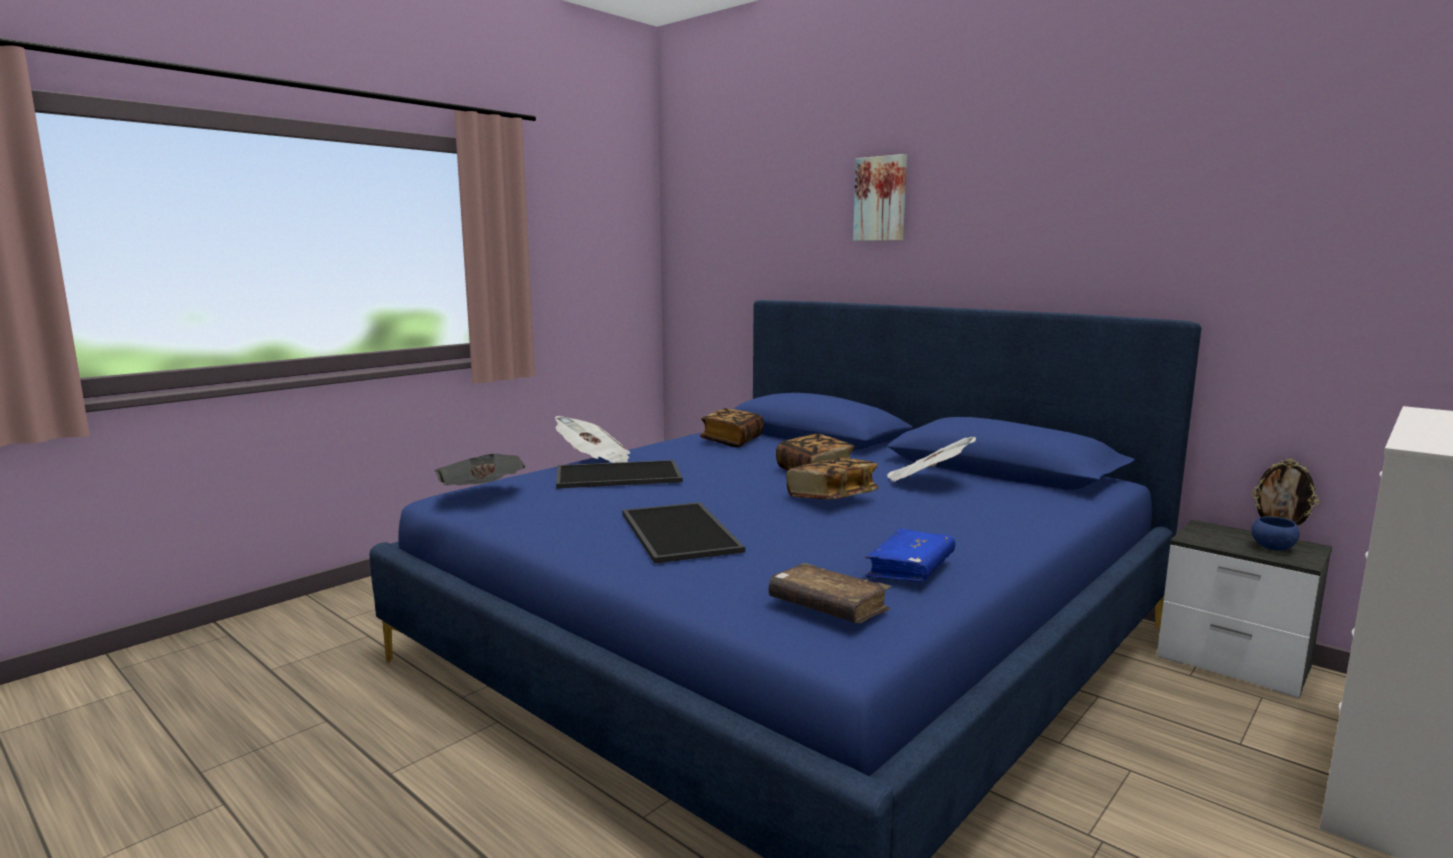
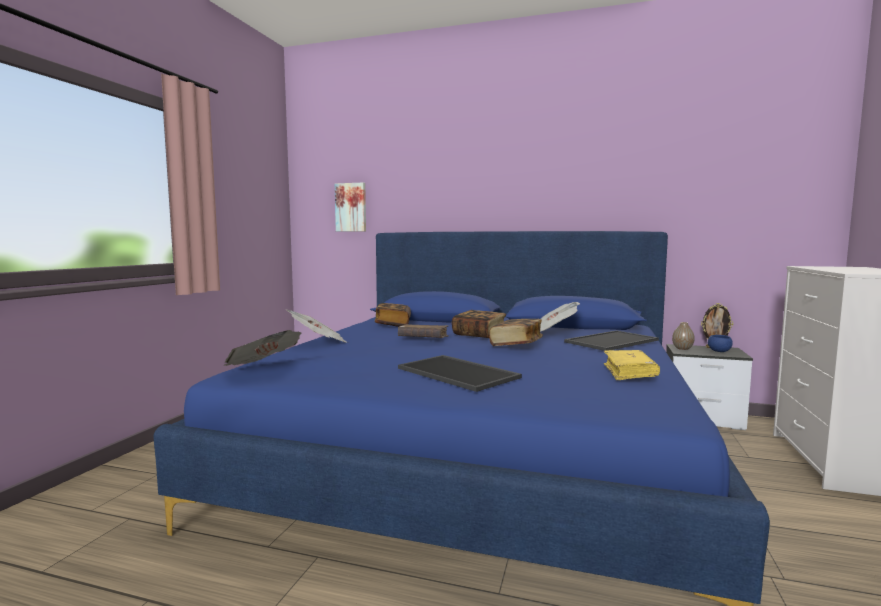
camera: 25 degrees left, 5 degrees down
(617, 476) = (356, 347): tray -> tray (612, 341)
(828, 608) = (628, 398): brown book -> brown book (423, 338)
(881, 199) = (464, 166): picture -> picture (351, 207)
(910, 569) = (629, 372): blue book -> yellow book
(1205, 533) = (682, 348): none -> vase

